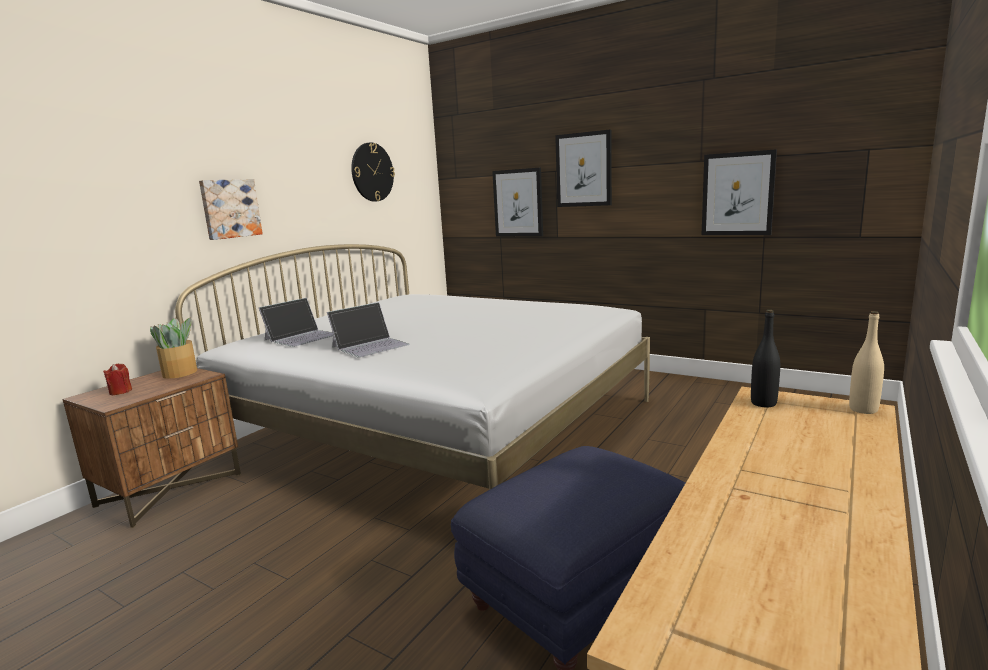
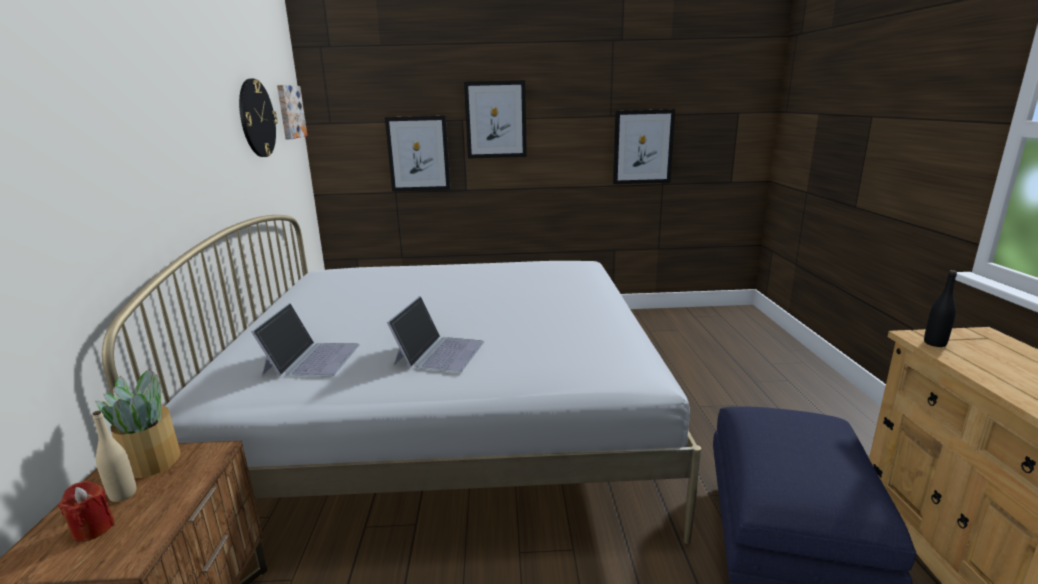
camera: 35 degrees left, 5 degrees up
(230, 208) = (133, 184): picture -> picture (289, 112)
(863, 409) = (986, 334): beige bottle -> beige bottle (123, 494)

